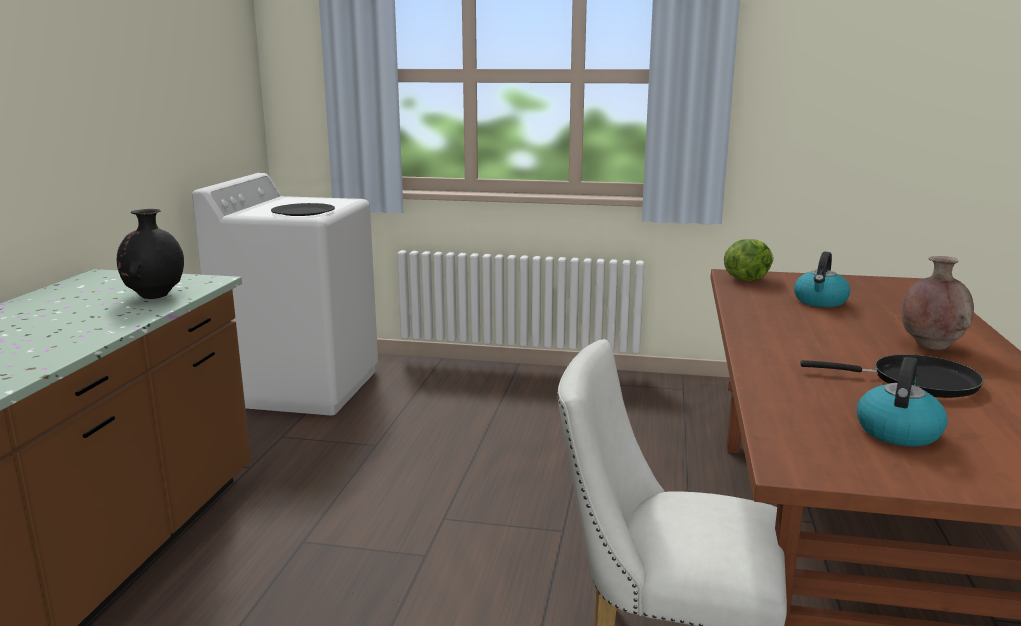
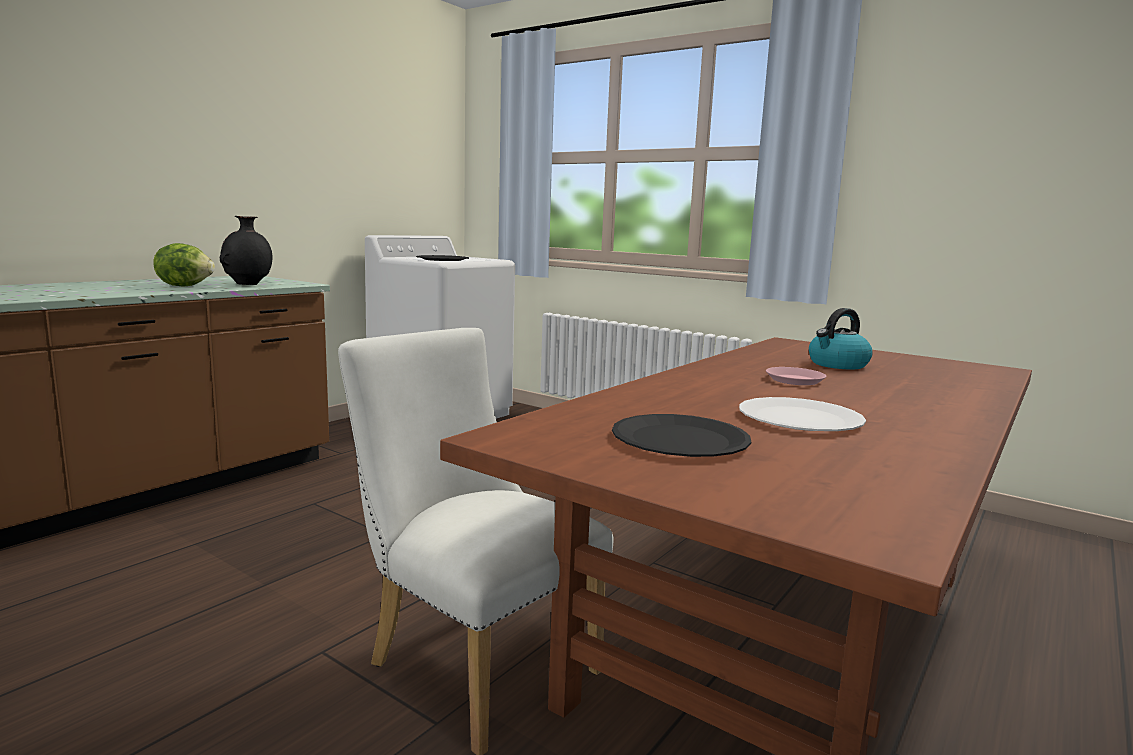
camera: 25 degrees right, 5 degrees down
(746, 279) = (793, 345): lettuce -> lettuce (185, 286)
(831, 331) = (794, 380): none -> pink plate
(897, 431) = (679, 440): kettle -> black plate
(916, 381) = (800, 418): black frying pan -> white plate
(930, 346) = (889, 403): brown vase -> none

